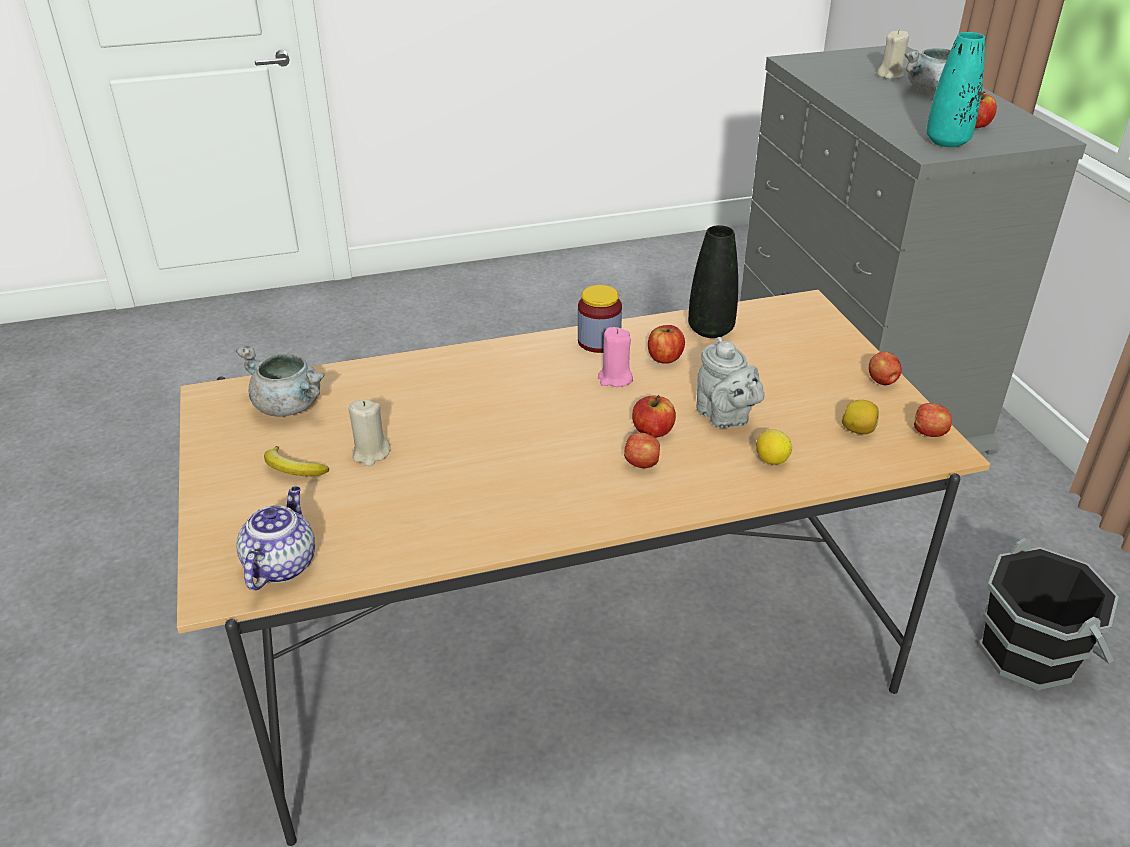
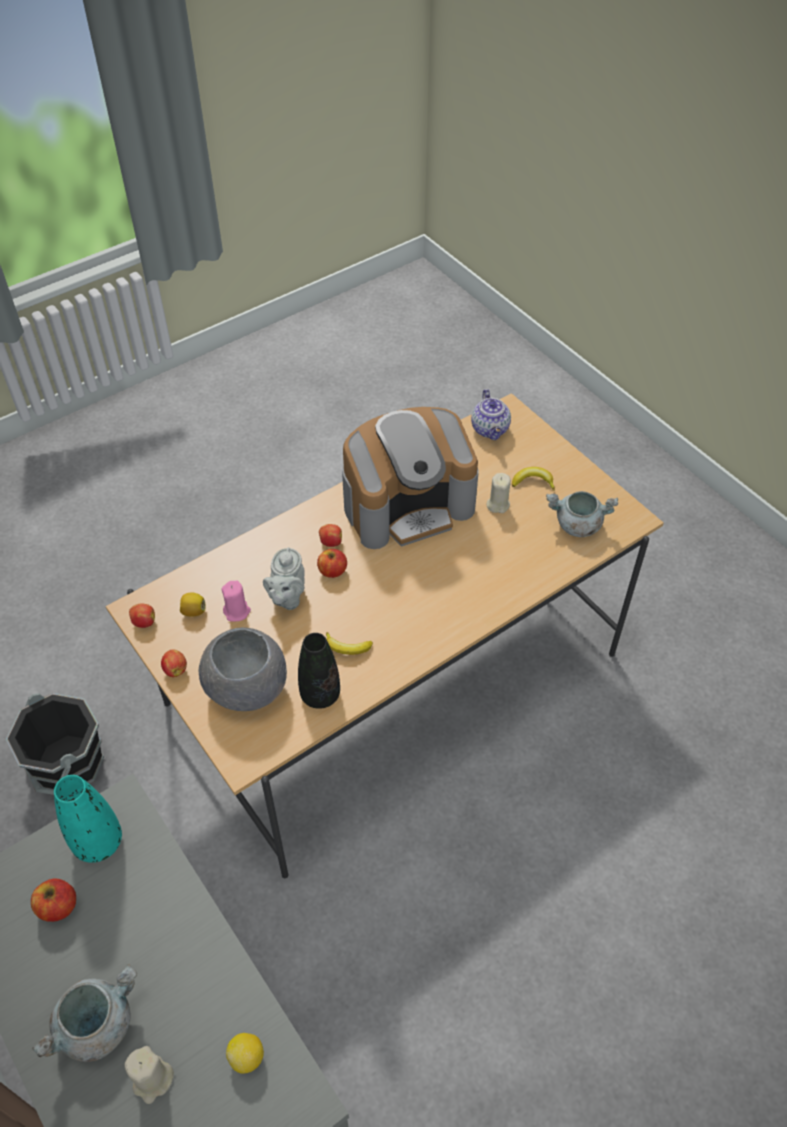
camera: 160 degrees right, 15 degrees up
(501, 484) = (408, 505): none -> coffee machine
(599, 341) = (405, 652): jar -> none
(615, 378) = (376, 613): pink candle -> pink candle (237, 611)
(664, 358) = (347, 648): apple -> banana
(725, 417) = (287, 597): grey teapot -> grey teapot turned 120 degrees counterclockwise
(771, 460) = (250, 567): lemon -> lemon (247, 1057)
(796, 351) = (245, 687): none -> grey bowl

